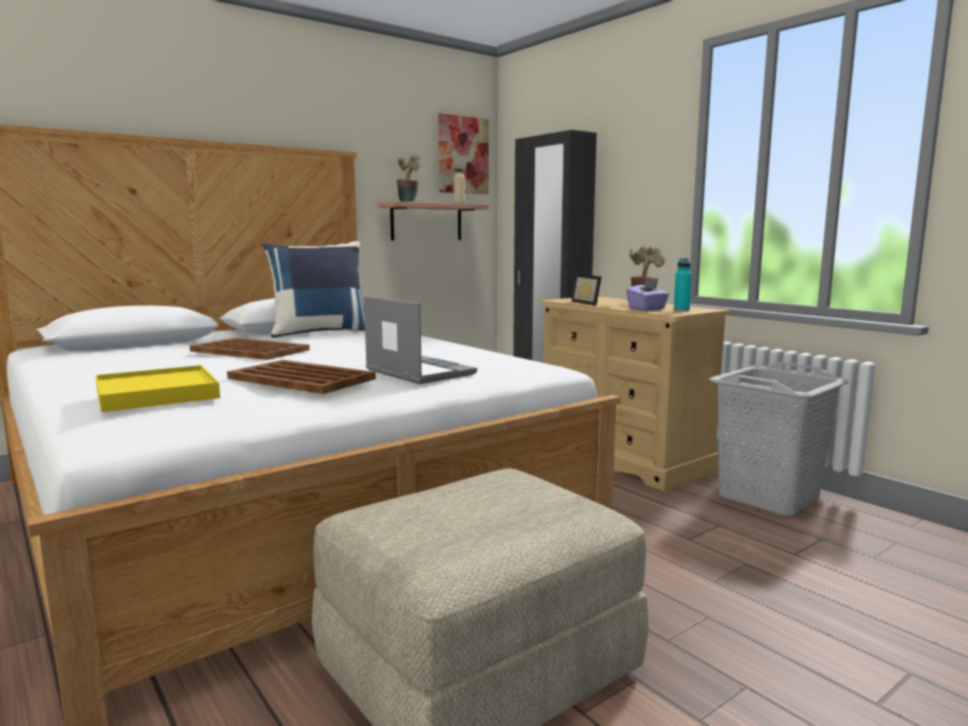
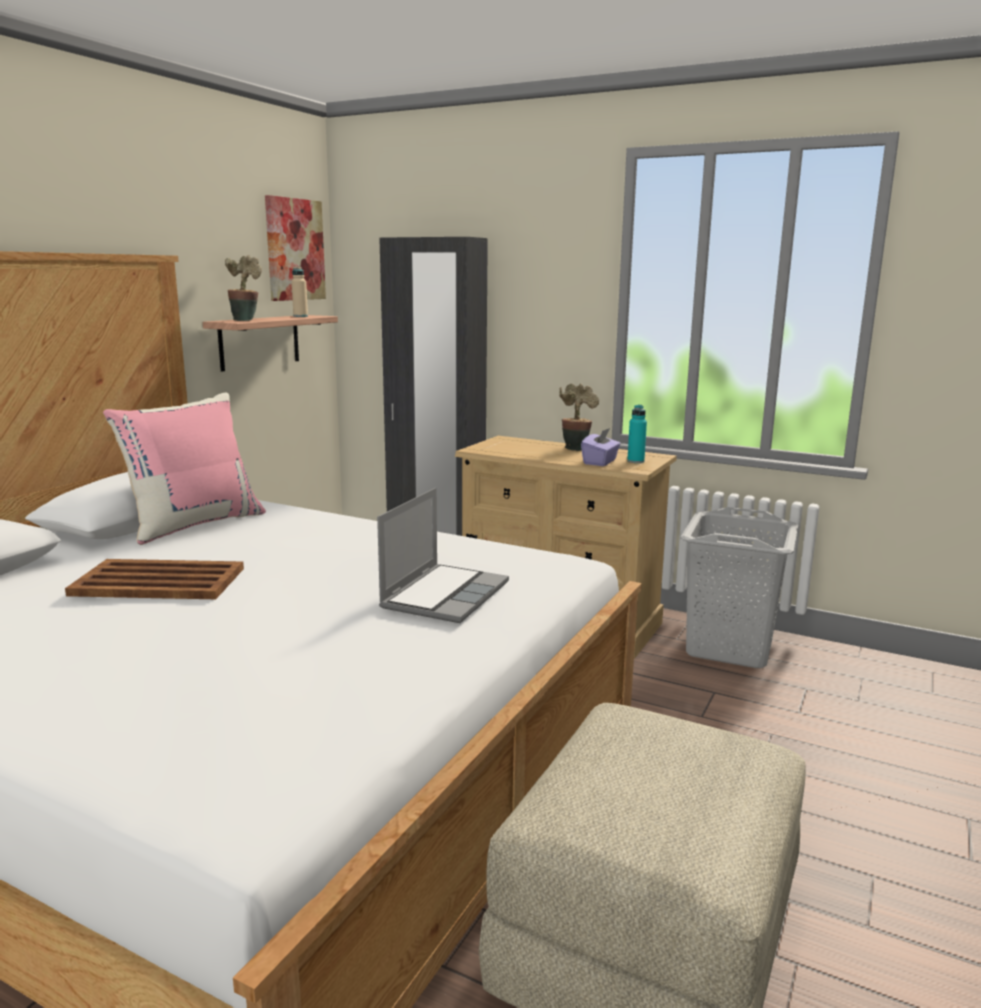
camera: 25 degrees left, 5 degrees up
(157, 394) = (187, 708): yellow tray -> none
(300, 378) = (333, 636): brown tray -> none
(320, 332) = (193, 524): blue pillow -> pink pillow
(417, 372) = (445, 595): laptop -> laptop turned 90 degrees clockwise
(589, 303) = (522, 454): picture frame -> none

